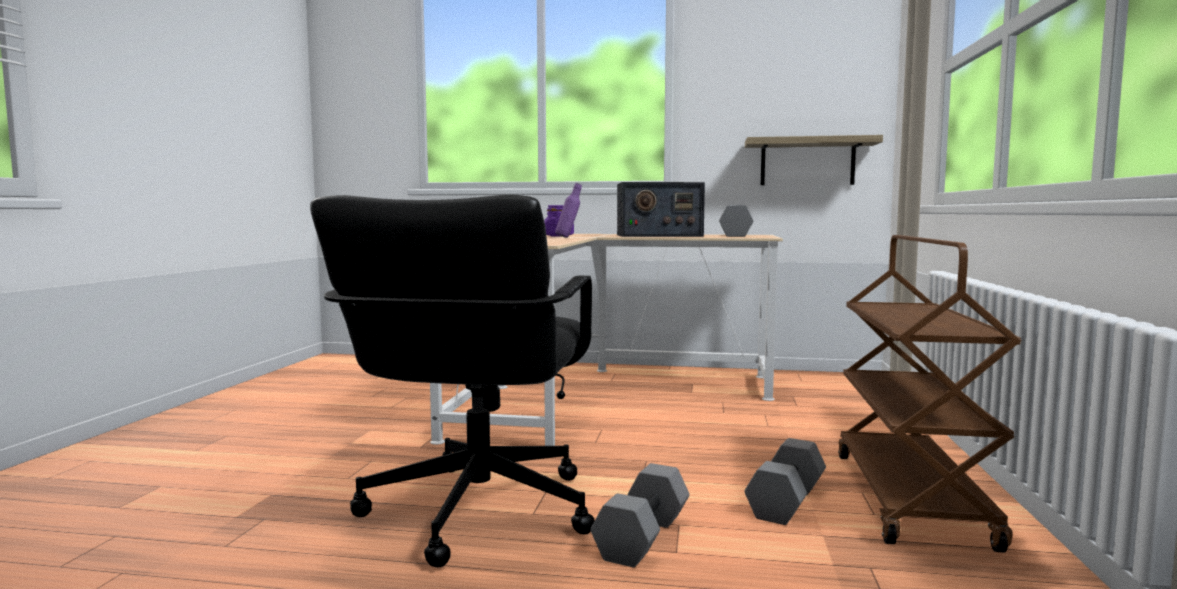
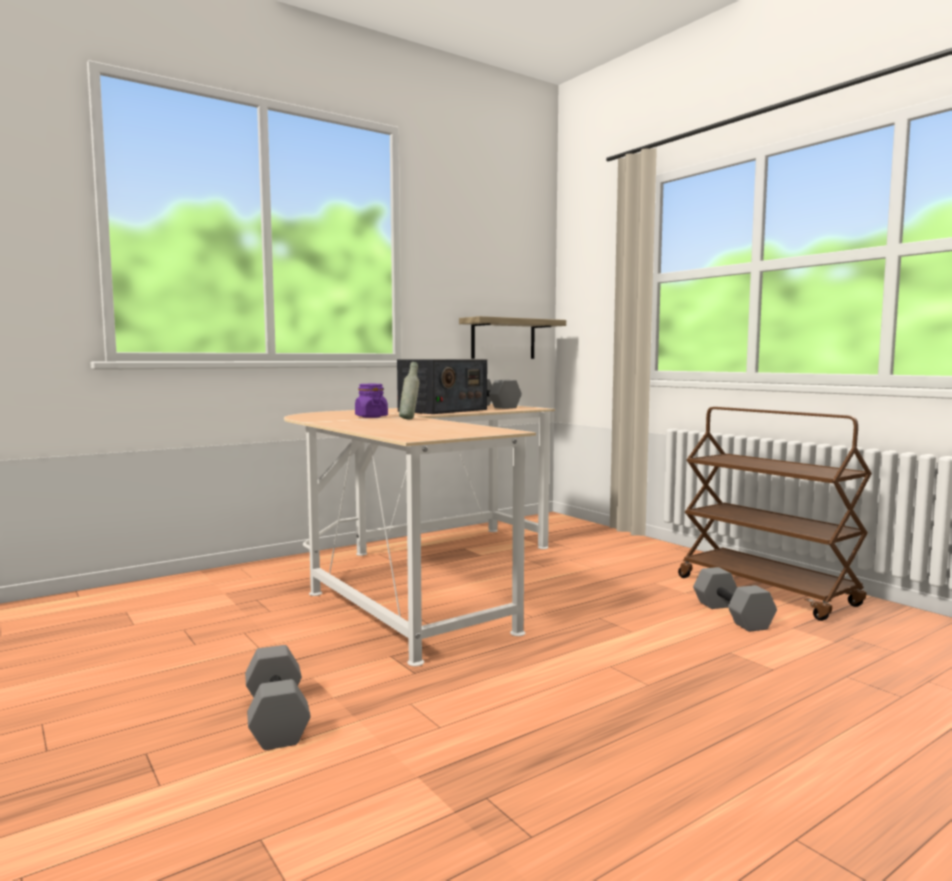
camera: 45 degrees left, 0 degrees up
(476, 511) = (613, 701): black office chair -> none
(568, 237) = (409, 419): purple bottle -> grey bottle
(641, 536) = (736, 669): grey dumbbell -> grey dumbbell (274, 717)

